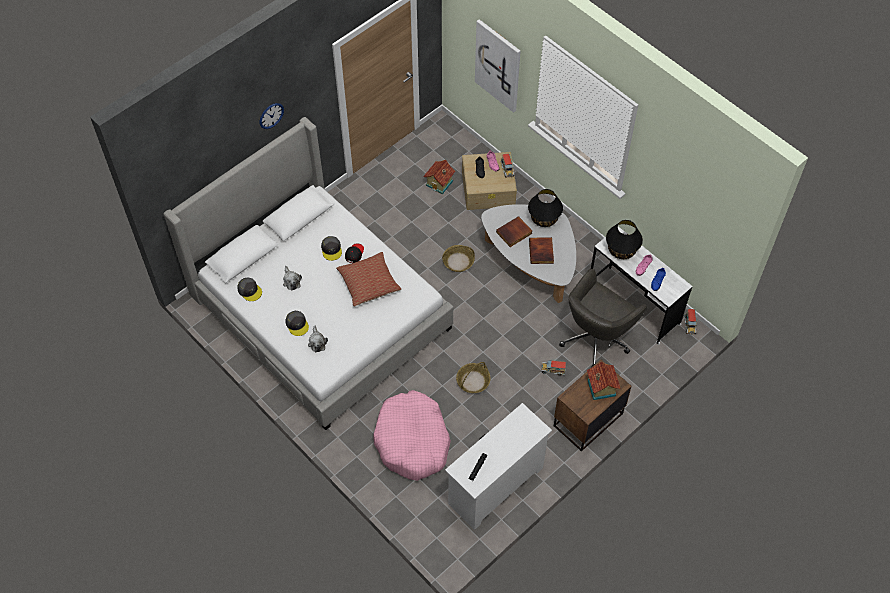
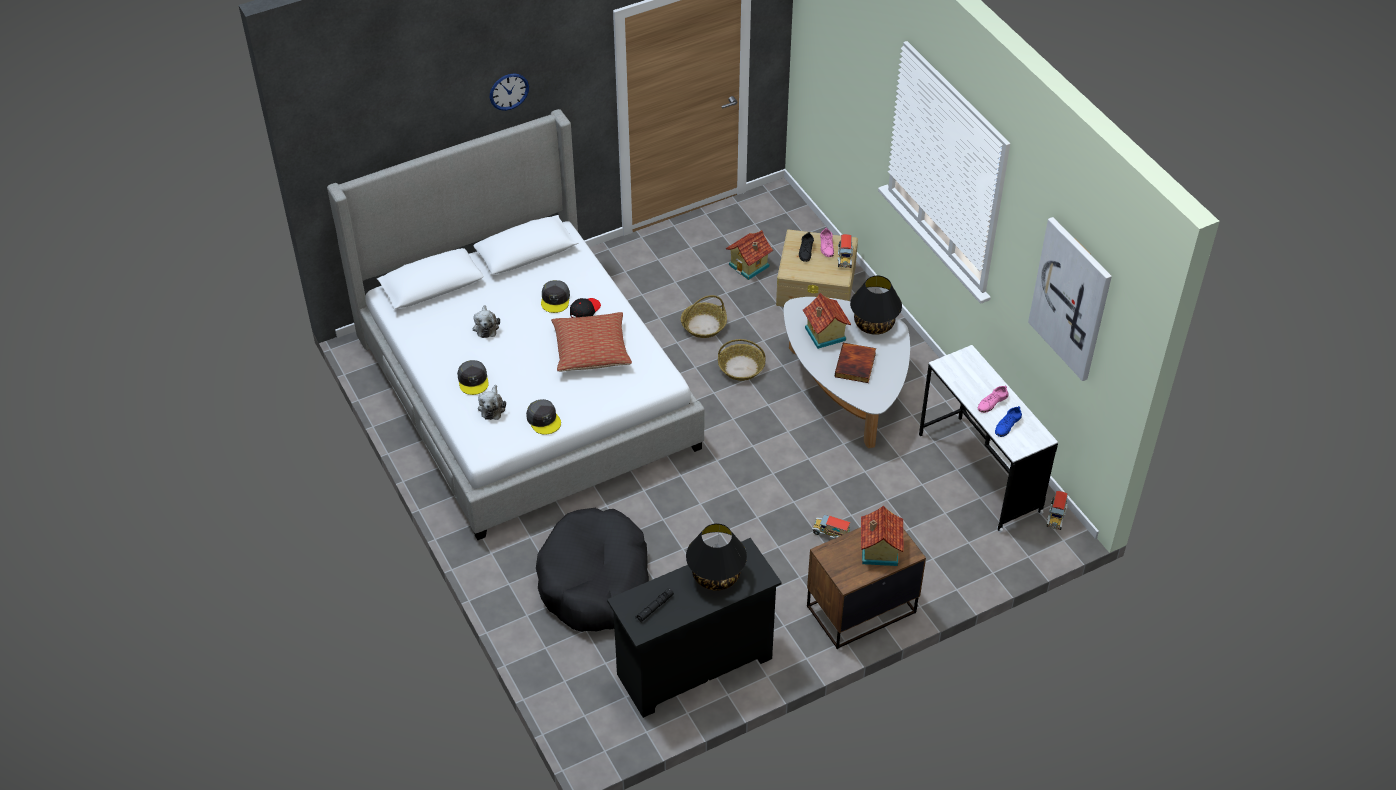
camera: 15 degrees right, 10 degrees down
(250, 290) = (425, 327): grey cap -> grey cap (544, 419)
(412, 441) = (595, 581): pink dog bed -> black dog bed
(473, 381) = (709, 523): basket -> basket (704, 325)
(495, 486) = (694, 666): white dresser -> black dresser
(498, 65) = (851, 96): picture -> picture (1071, 298)
(514, 233) = (824, 334): book -> toy house
(596, 338) = (909, 505): grey office chair -> none
(621, 250) = (966, 375): black table lamp -> black table lamp (716, 576)

